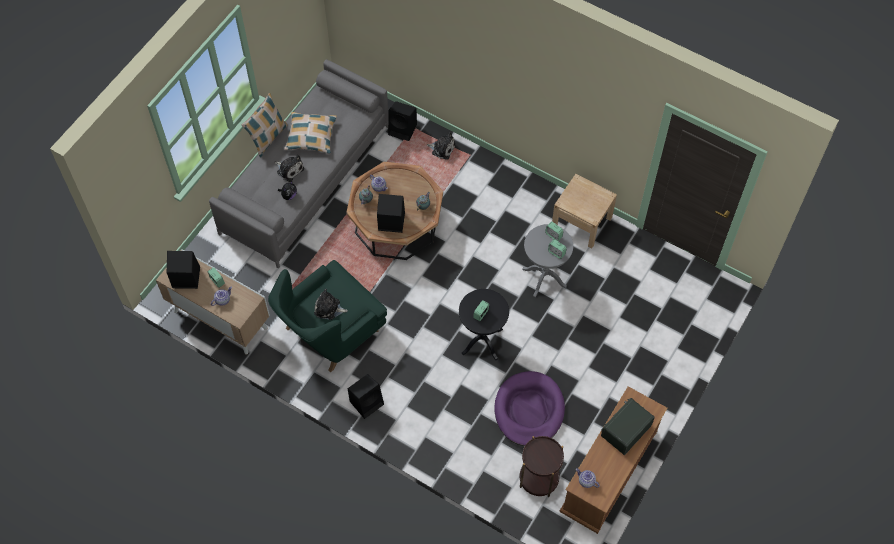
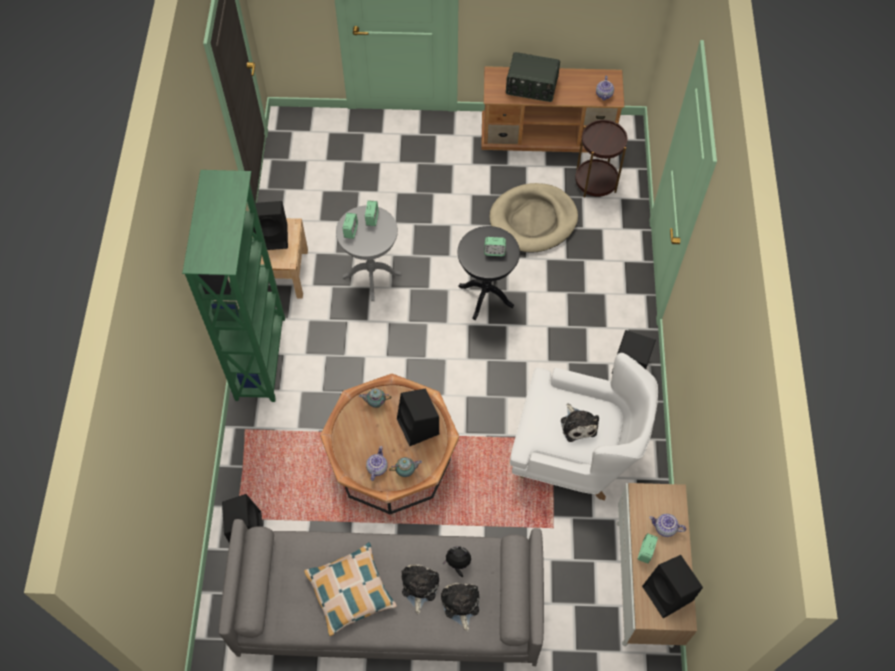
camera: 120 degrees left, 0 degrees up
(268, 138) = (385, 648): pillow -> none
(330, 331) = (575, 450): green armchair -> white armchair
(442, 148) = (252, 466): plush toy -> plush toy (460, 604)
(518, 184) = (261, 357): none -> green bookcase
(529, 410) = (533, 220): purple dog bed -> beige dog bed
(589, 202) = (273, 236): none -> black speaker

